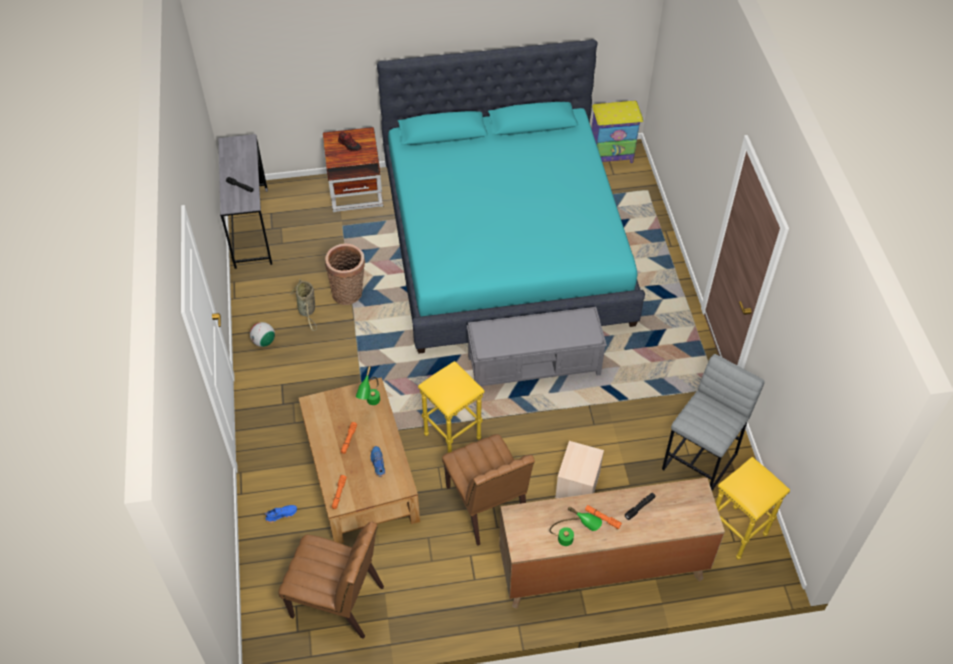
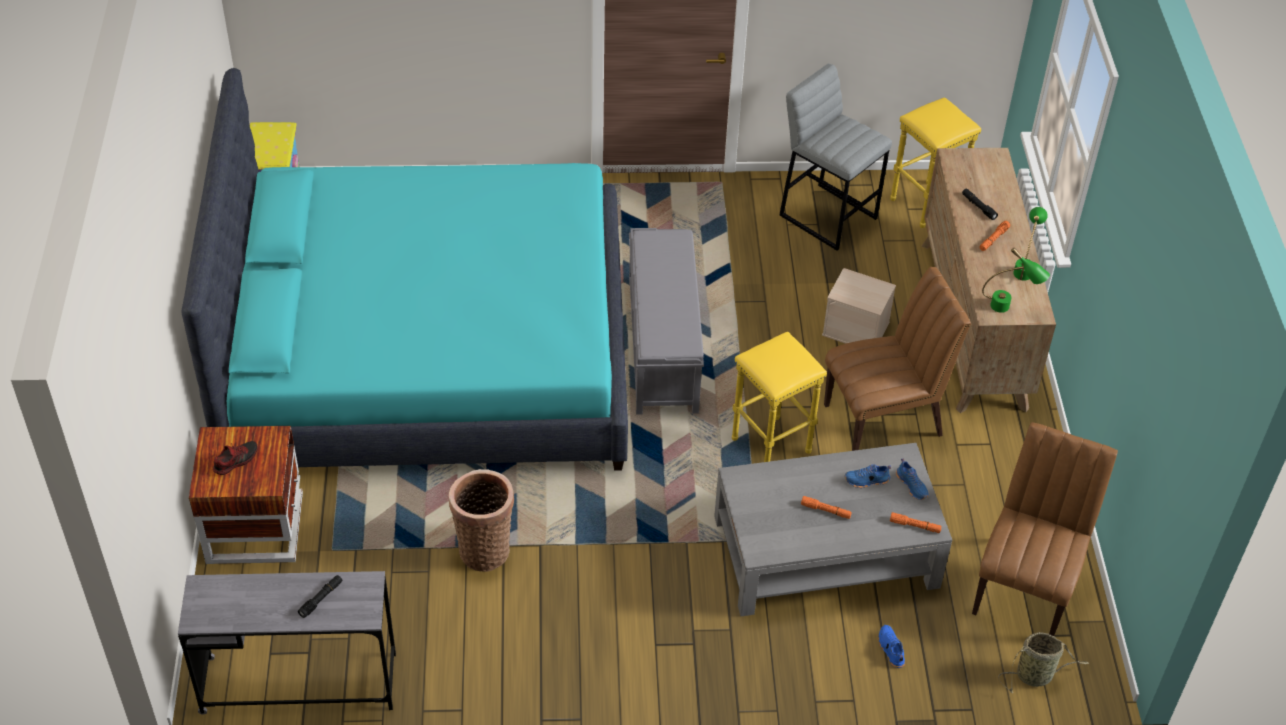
camera: 85 degrees left, 5 degrees down
(264, 341) = (565, 667): football -> none
(307, 311) = (510, 606): basket -> basket (1036, 675)
(361, 473) = (826, 552): brown coffee table -> grey coffee table
(371, 405) = (767, 482): green table lamp -> green table lamp (1009, 308)
(376, 492) = (912, 485): none -> blue shoe

